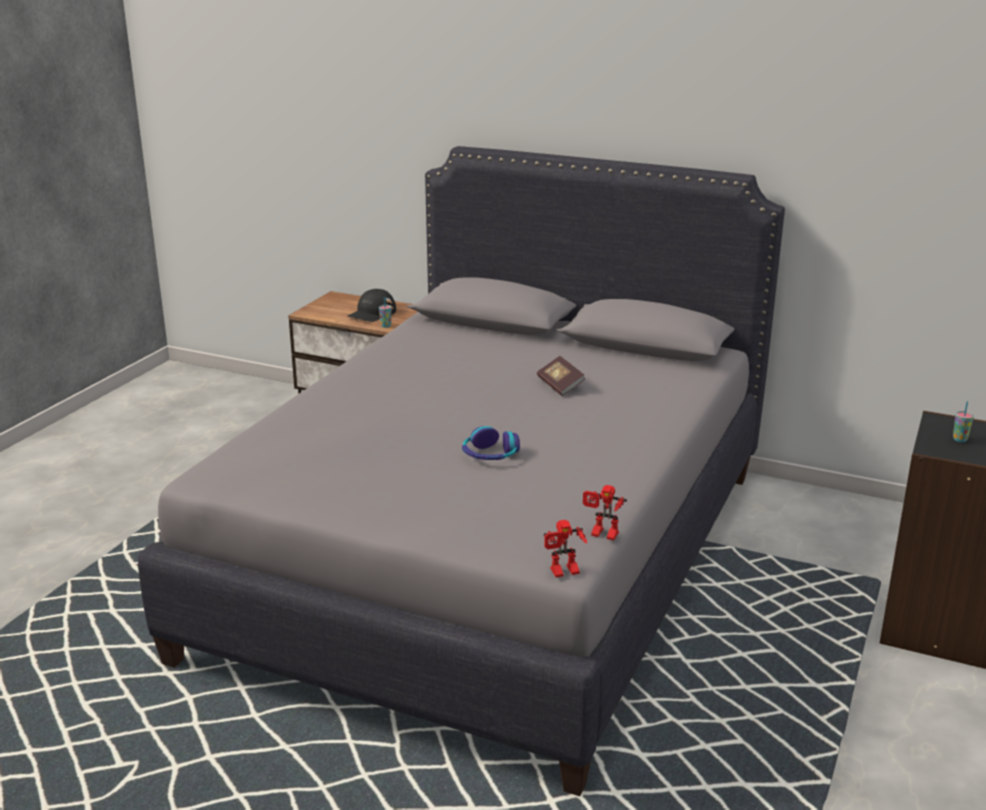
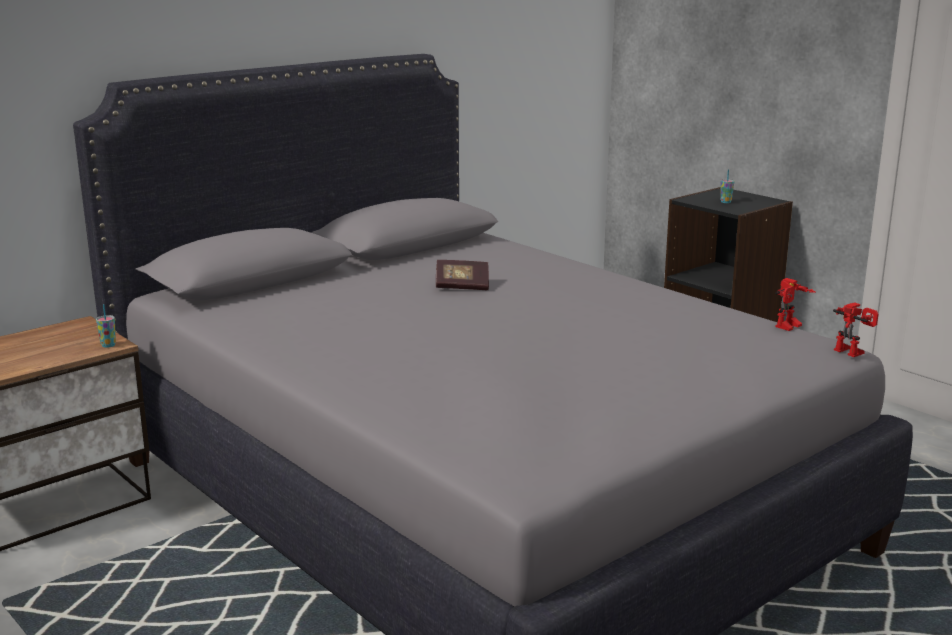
camera: 65 degrees left, 5 degrees down
(372, 313) = (51, 345): black cap -> none
(490, 455) = (596, 337): headphones -> none
(564, 573) = (852, 351): toy robot -> toy robot turned 45 degrees counterclockwise

